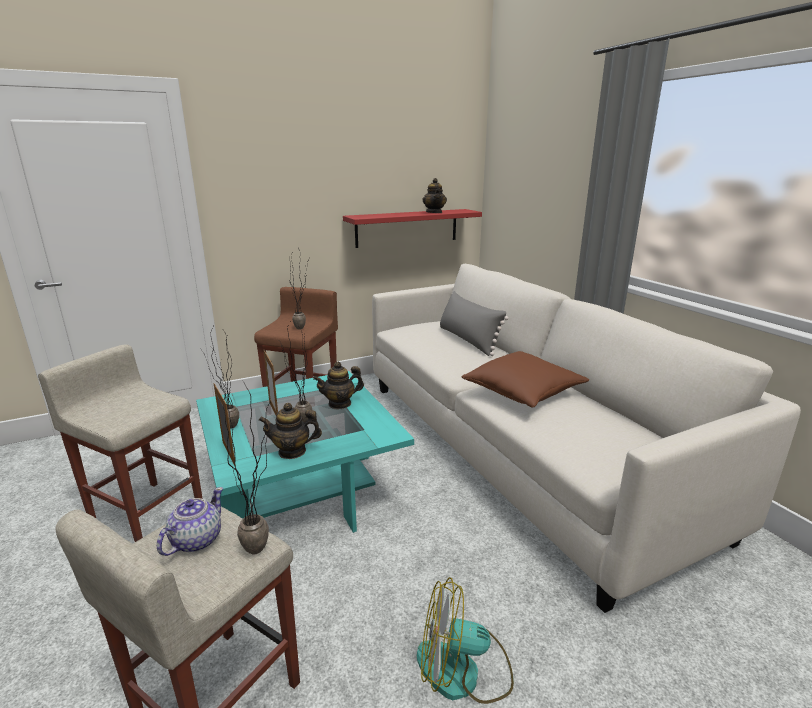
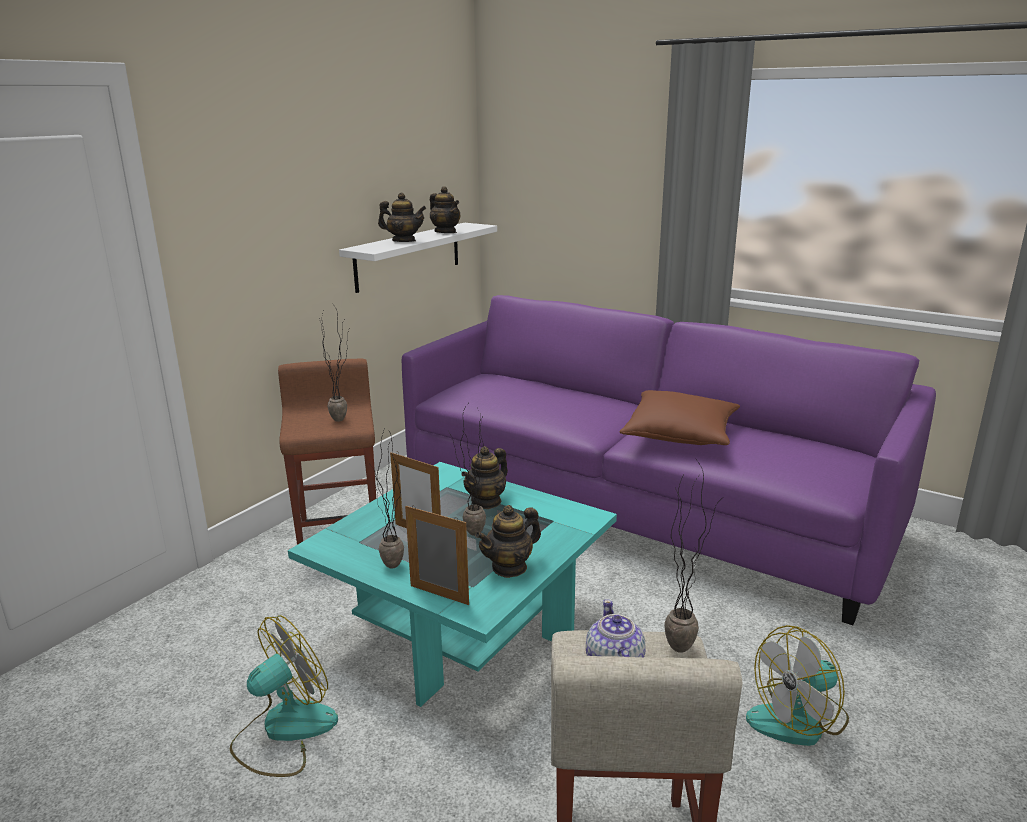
camera: 30 degrees left, 0 degrees up
(146, 512) = (284, 731): beige stool -> fan
(392, 214) = (404, 241): none -> teapot
(407, 228) = (408, 256): red shelf -> white shelf
(468, 340) = (551, 391): grey pillow -> none
(515, 449) = (641, 508): white sofa -> purple sofa

